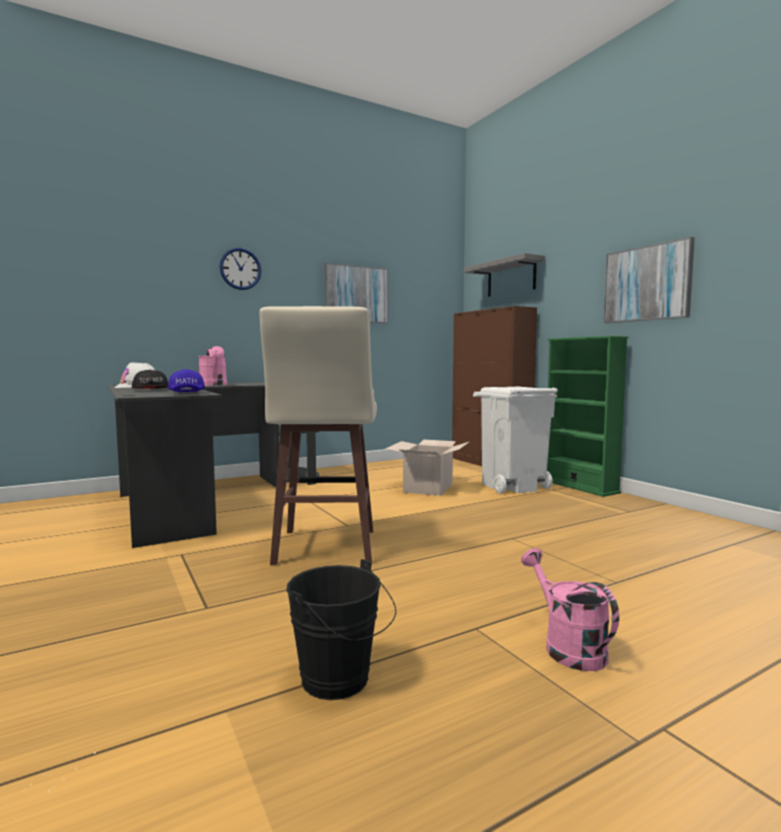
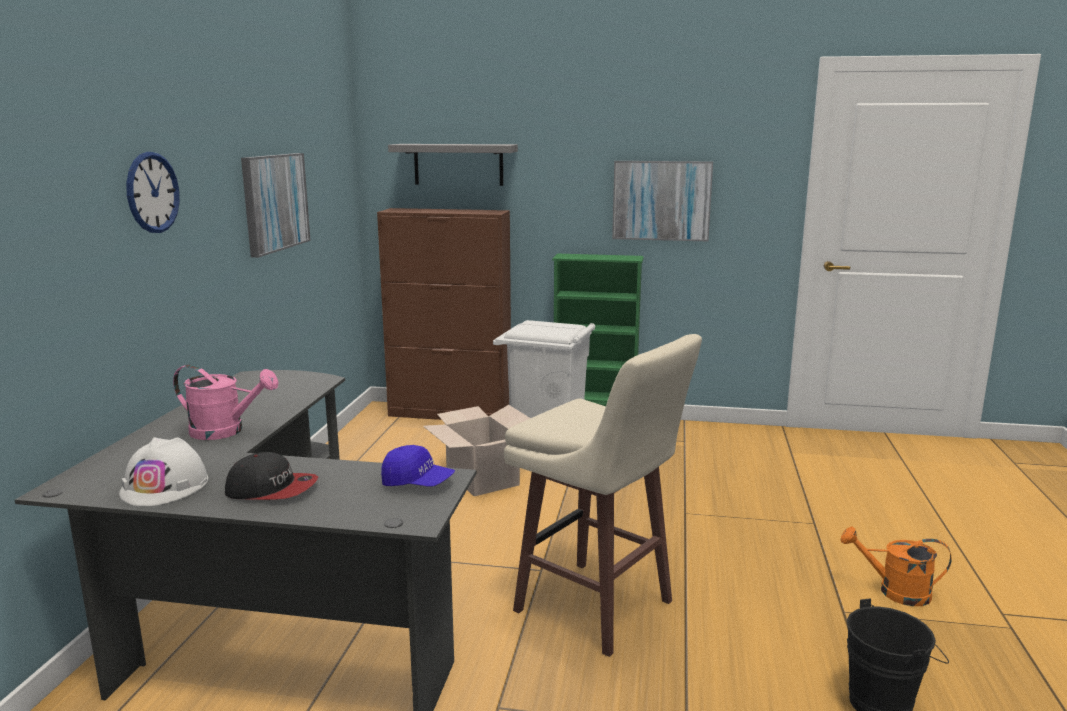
camera: 50 degrees left, 10 degrees up
(567, 646) = (895, 592): pink watering can -> orange watering can

